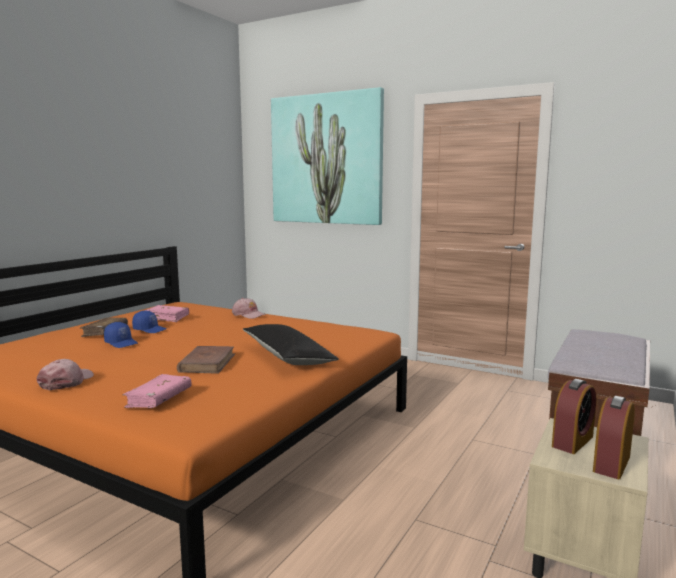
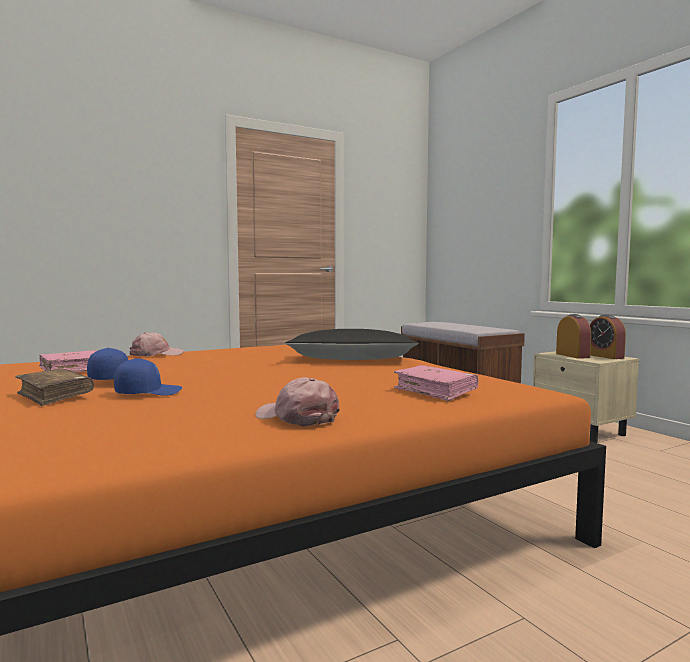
camera: 60 degrees left, 5 degrees down
(207, 363) = (327, 375): brown book -> none
(327, 159) = (111, 168): picture -> none

